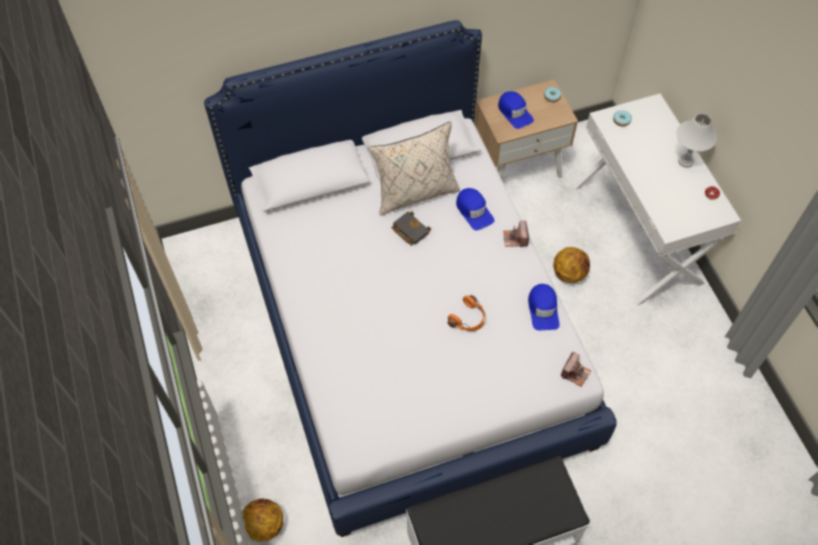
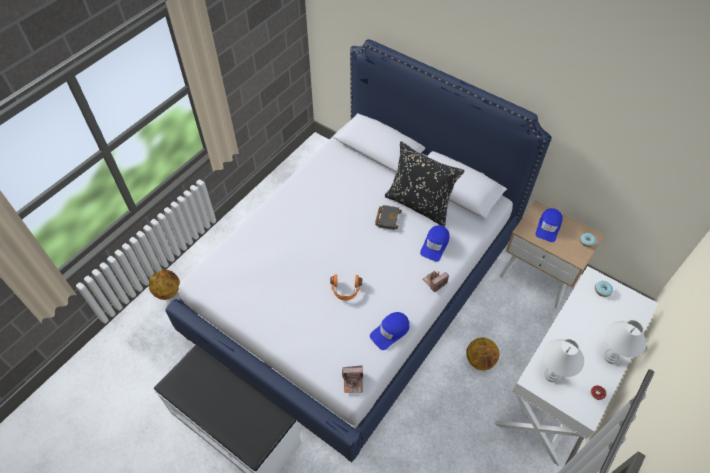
camera: 55 degrees right, 5 degrees down
(415, 192) = (419, 204): beige pillow -> black pillow
(674, 213) = (552, 375): none -> white table lamp

